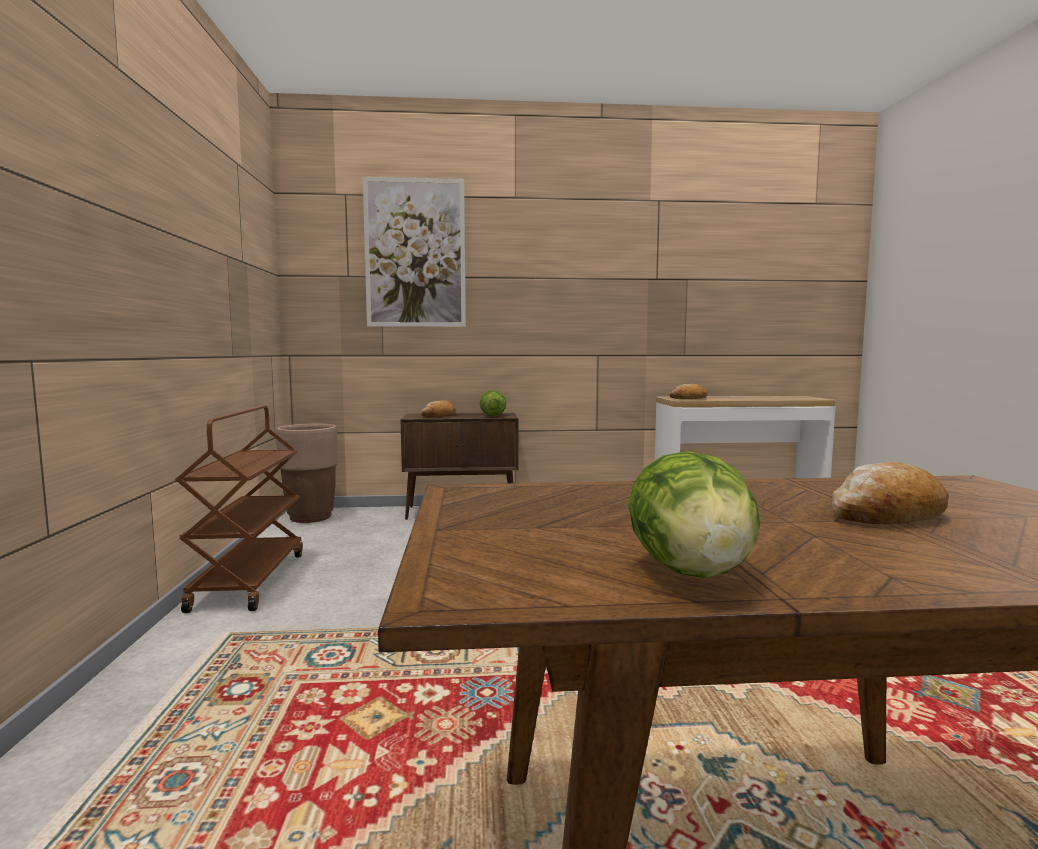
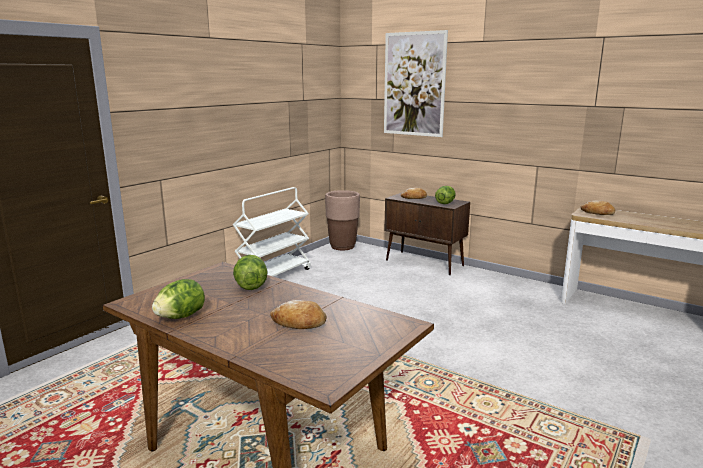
camera: 40 degrees right, 10 degrees up
(249, 580) = (274, 276): brown cart -> white cart
(617, 498) = (251, 286): none -> lettuce

